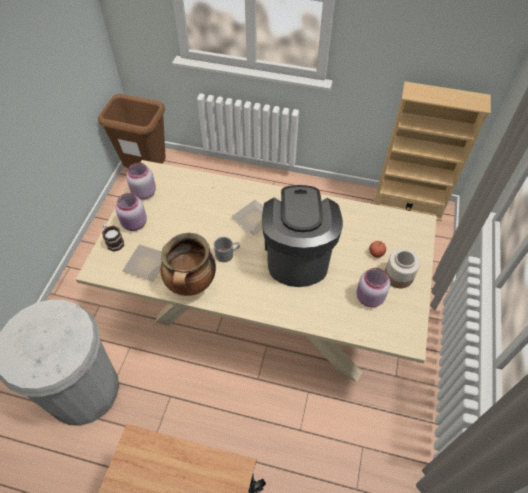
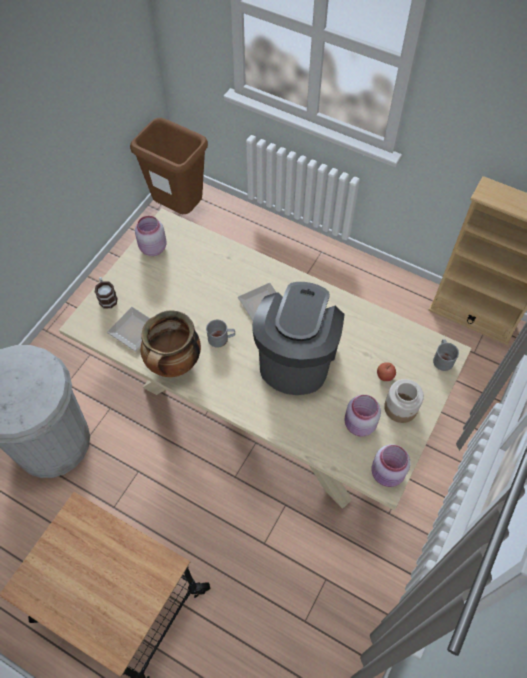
camera: 15 degrees right, 5 degrees up
(135, 224) = (134, 282): pink jar -> pink jar (387, 474)
(417, 229) = (442, 358): none -> grey mug

